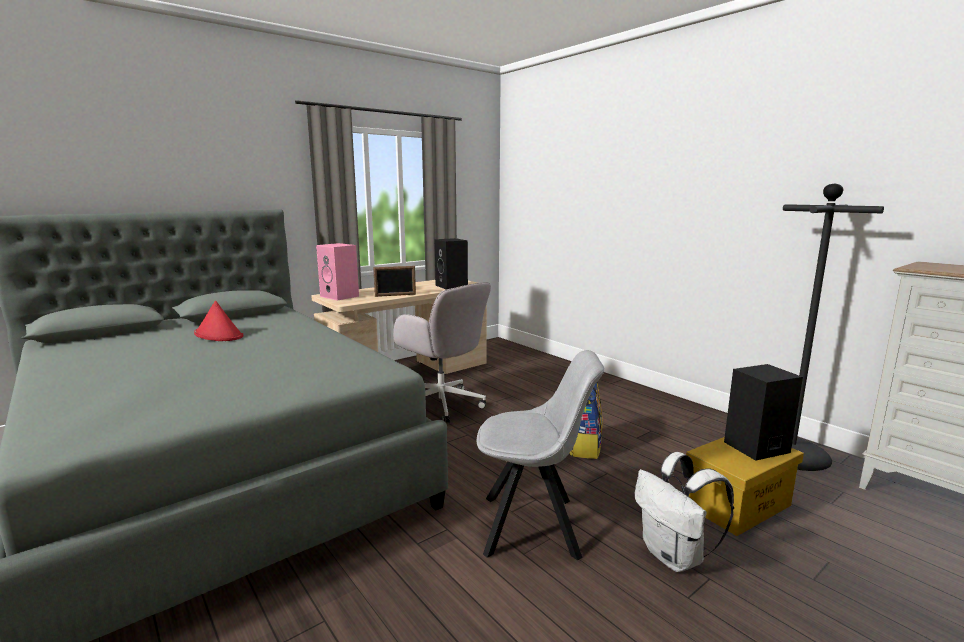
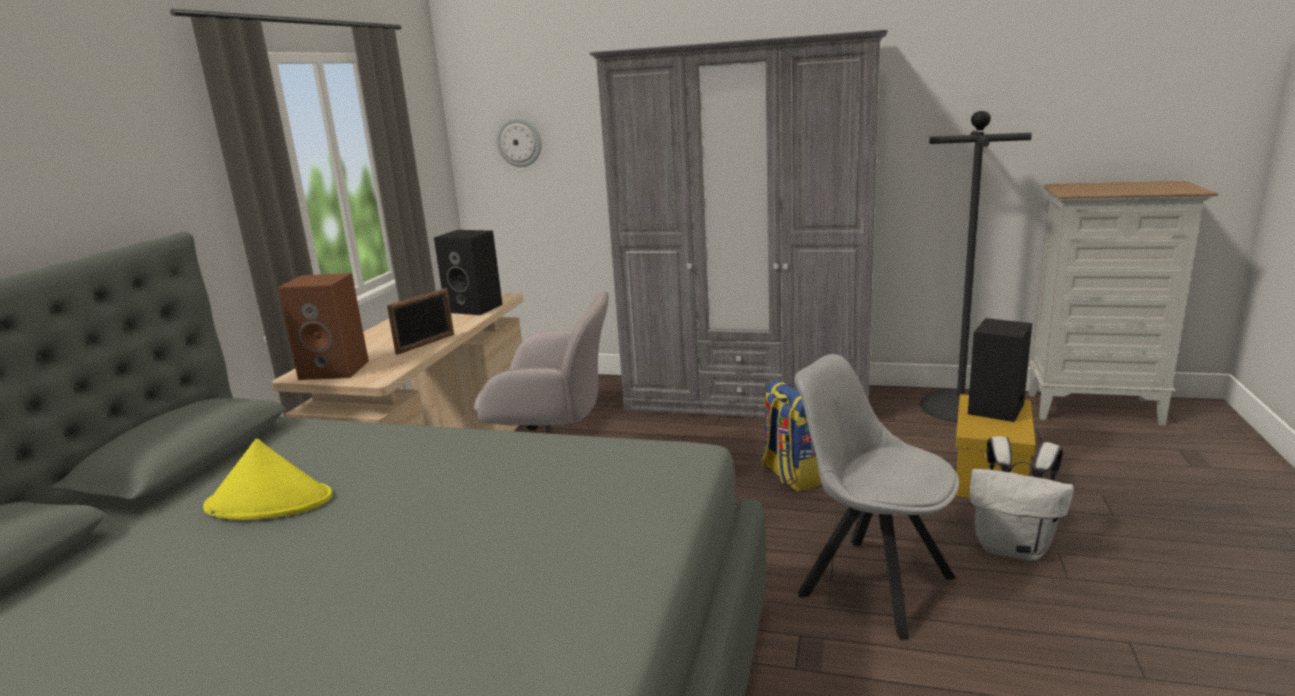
camera: 35 degrees left, 5 degrees up
(219, 335) = (270, 502): red hat -> yellow hat
(340, 296) = (336, 369): pink speaker -> brown speaker
(531, 194) = (519, 142): none -> wall clock
(533, 526) = (872, 584): grey chair -> grey chair turned 105 degrees counterclockwise
(625, 396) = (748, 400): none -> grey wardrobe

